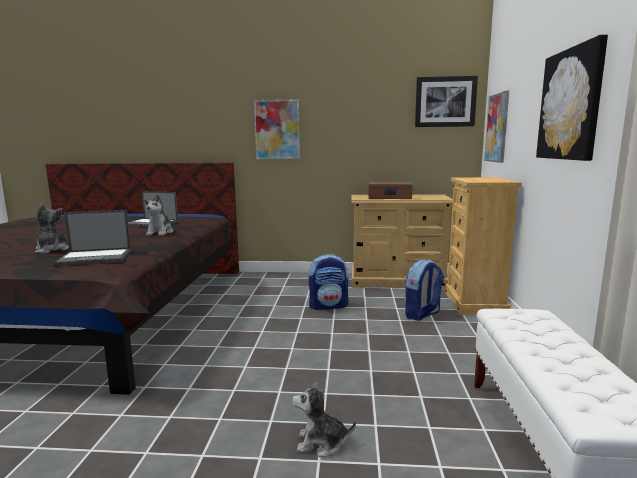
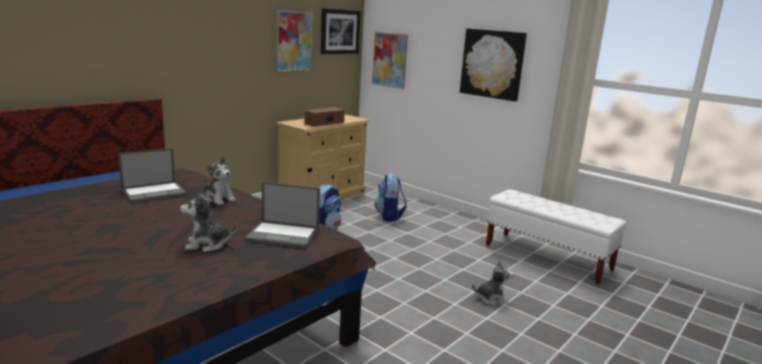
camera: 55 degrees left, 5 degrees up
(96, 257) = (284, 235): laptop -> laptop turned 75 degrees clockwise
(277, 129) = (205, 57): picture -> picture (293, 41)
(321, 443) = (491, 298): plush toy -> plush toy turned 135 degrees counterclockwise
(475, 303) = (399, 199): beige dresser -> none

